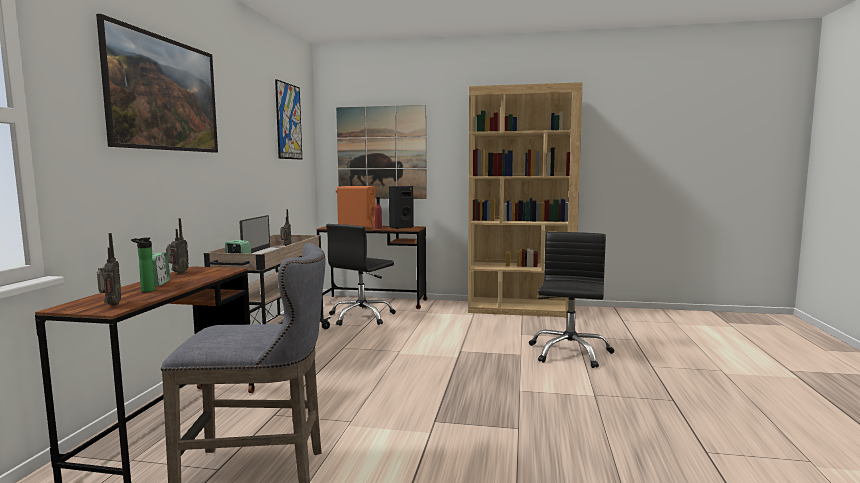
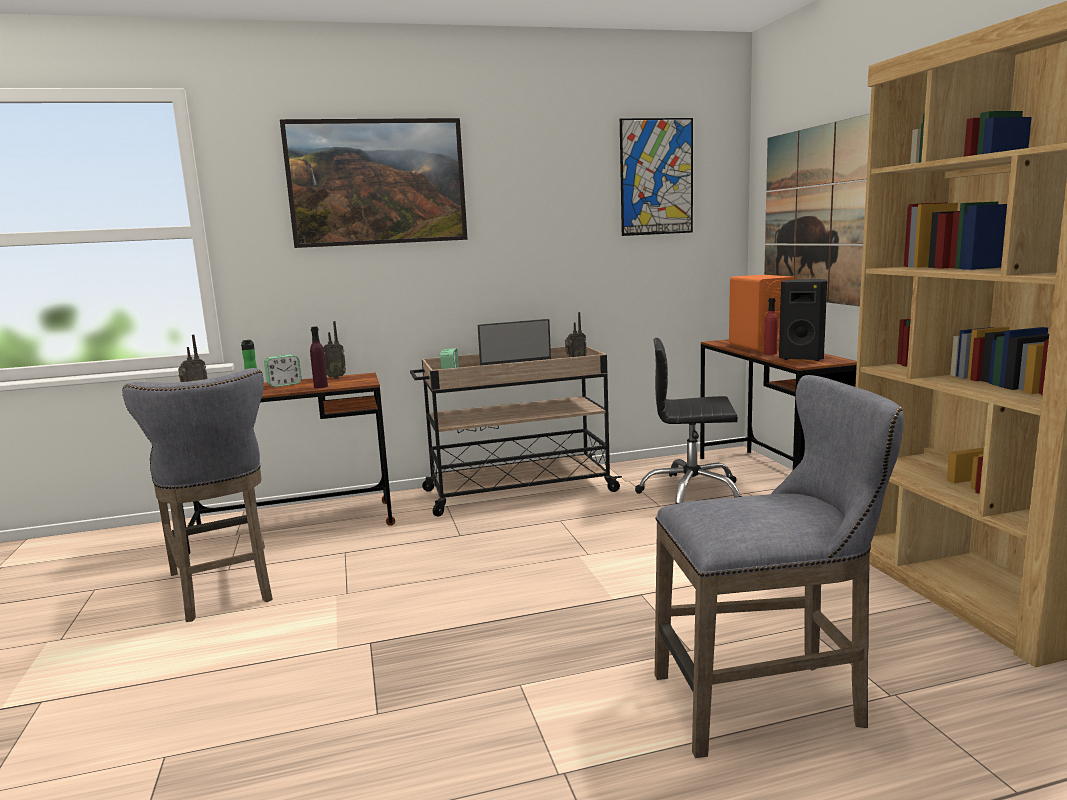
camera: 65 degrees right, 5 degrees up
(206, 277) = (321, 386): none -> purple bottle
(569, 352) = (769, 702): black office chair -> grey stool

